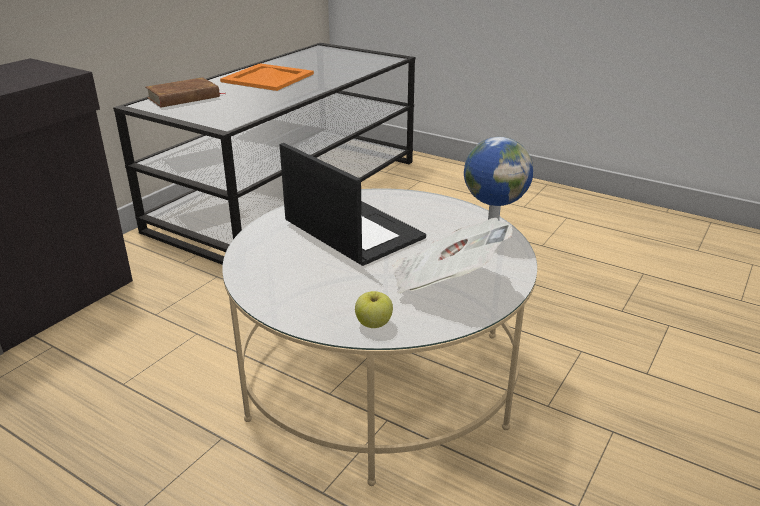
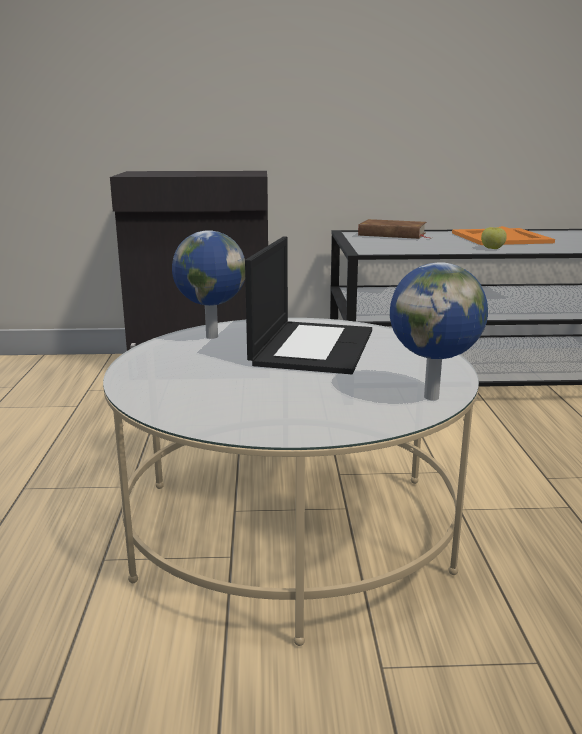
camera: 55 degrees right, 10 degrees down
(265, 260) = (210, 336): none -> globe
(374, 324) = (155, 394): apple -> apple (492, 248)
(444, 281) = (275, 402): newspaper -> none

